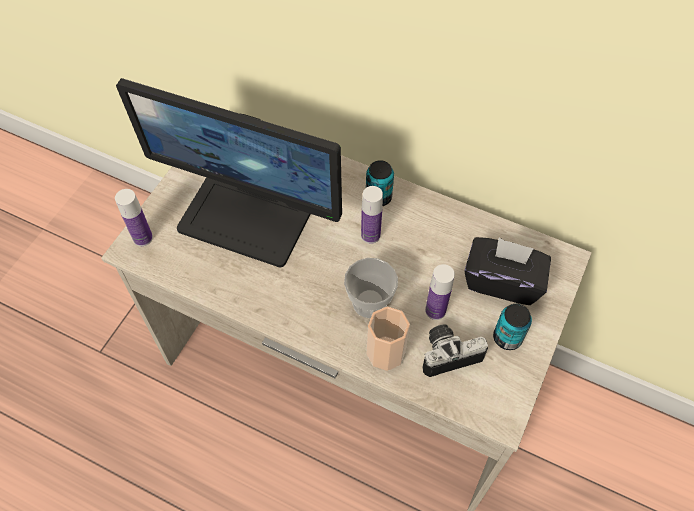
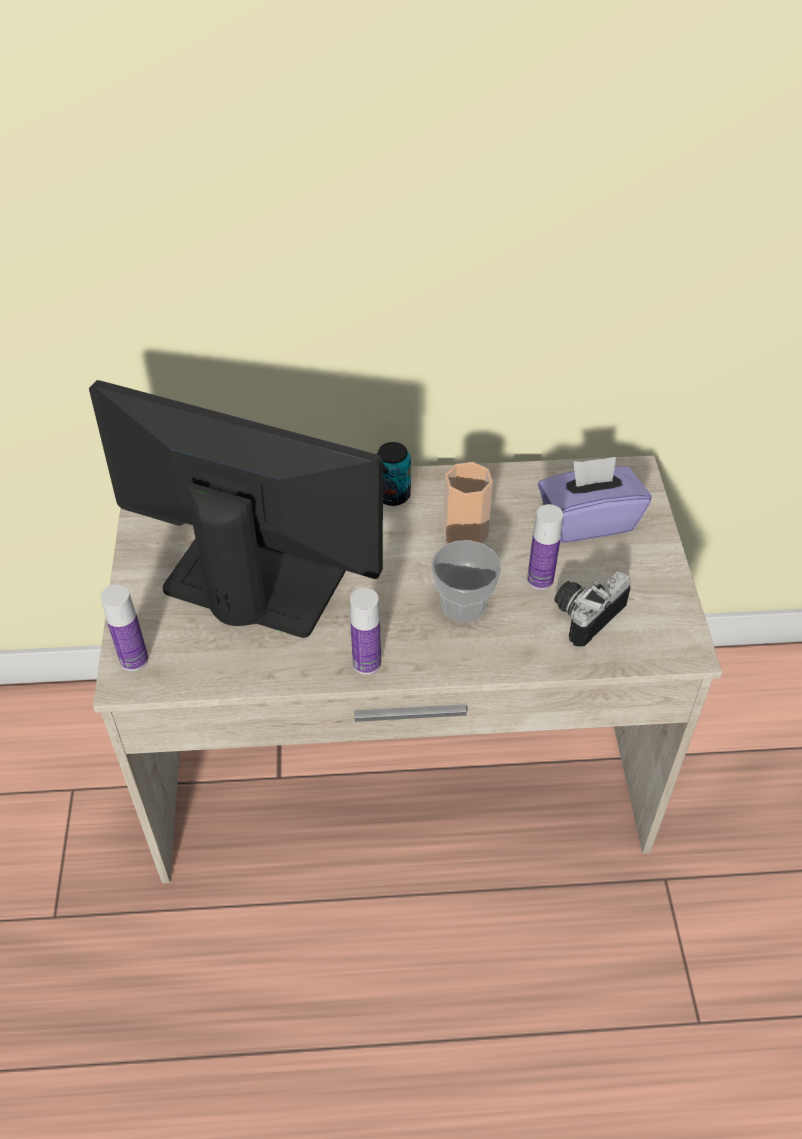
camera: 30 degrees left, 10 degrees down
(247, 217) = (253, 580): monitor -> monitor turned 150 degrees counterclockwise
(370, 235) = (413, 537): bottle -> bottle (366, 663)
(385, 352) = (518, 646): cup -> cup (465, 532)
(502, 281) = (587, 521): black tissue box -> purple tissue box
(507, 337) = (633, 571): can -> none

